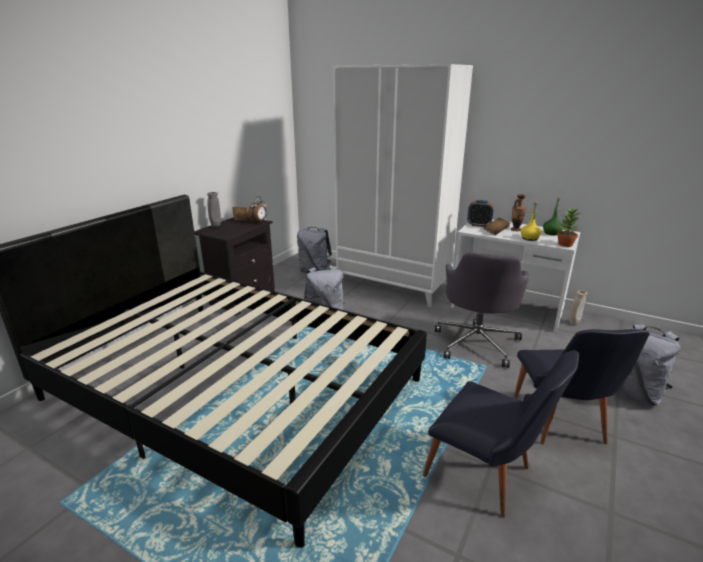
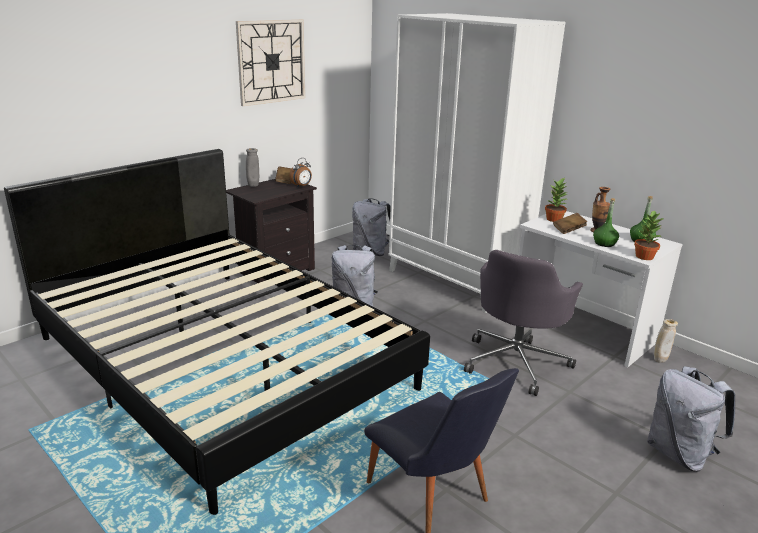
camera: 15 degrees right, 0 degrees up
(219, 113) = (271, 61): none -> wall clock
(479, 225) = (554, 219): alarm clock -> potted plant
(529, 238) = (604, 243): yellow bottle -> green bottle
(561, 425) = (557, 467): black chair -> none

